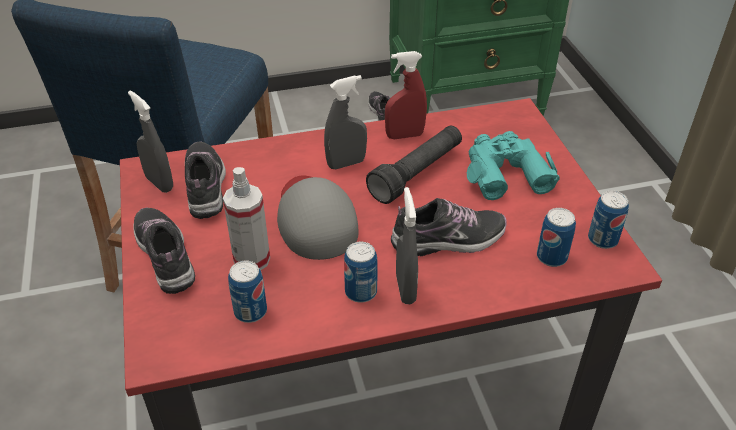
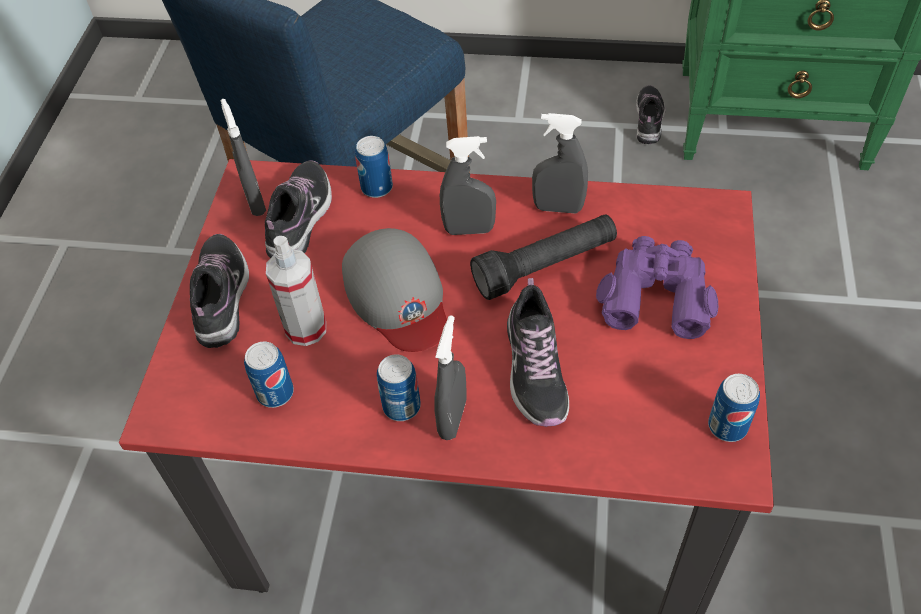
camera: 25 degrees right, 10 degrees up
(315, 219) = (397, 295): grey cap -> grey cap turned 150 degrees clockwise
(404, 135) = (558, 208): red spray bottle -> grey spray bottle
(448, 240) = (535, 369): shoe -> shoe turned 75 degrees clockwise
(505, 172) = (656, 294): turquoise binoculars -> purple binoculars
(551, 257) = (648, 430): can -> can (377, 188)

